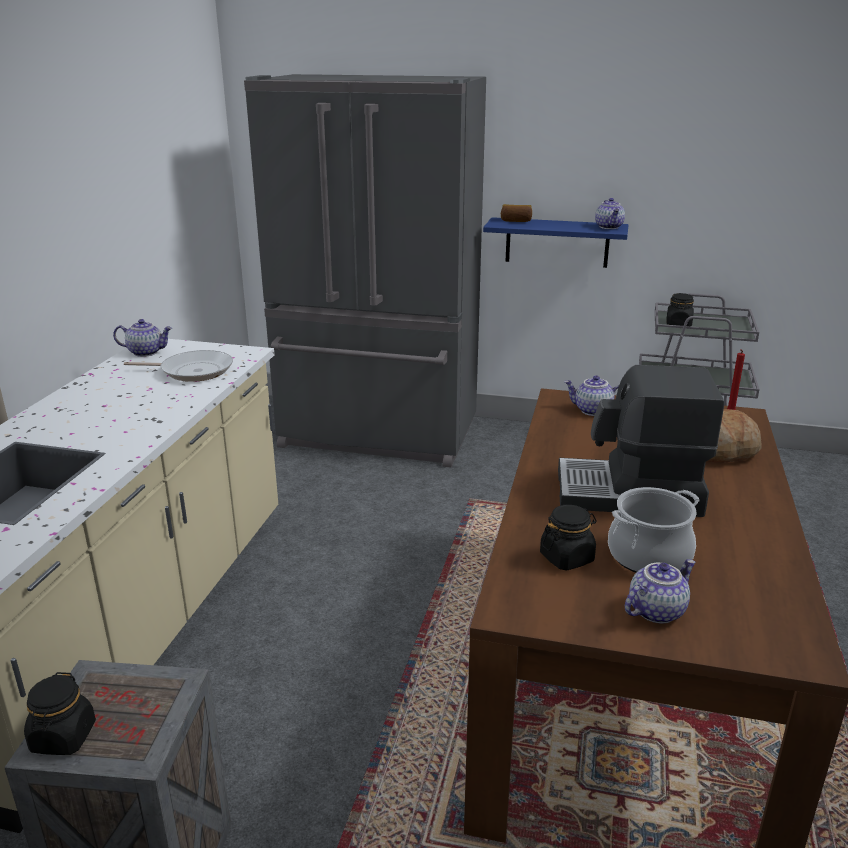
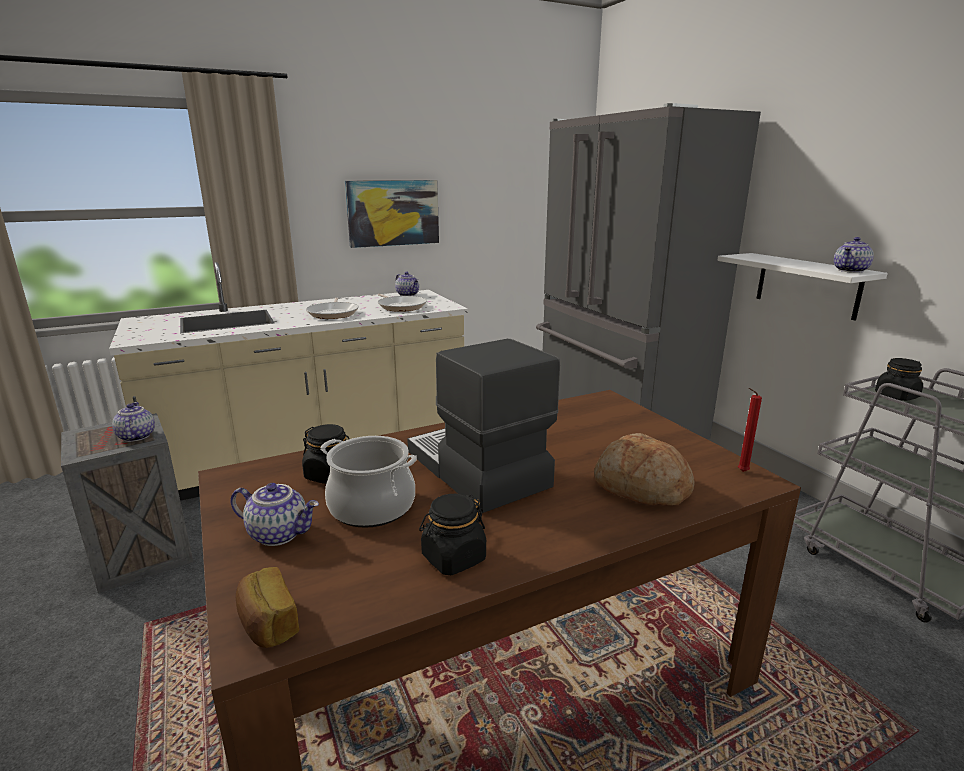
camera: 50 degrees right, 5 degrees down
(63, 737) = (88, 434): black jar -> black jar (453, 558)
(66, 234) = (393, 213): none -> picture
(139, 410) = (333, 313): none -> frying pan
(516, 221) = (763, 256): bread -> bread (267, 624)
(557, 242) = (807, 285): blue shelf -> white shelf
(592, 411) = (607, 416): teapot -> teapot (135, 436)

